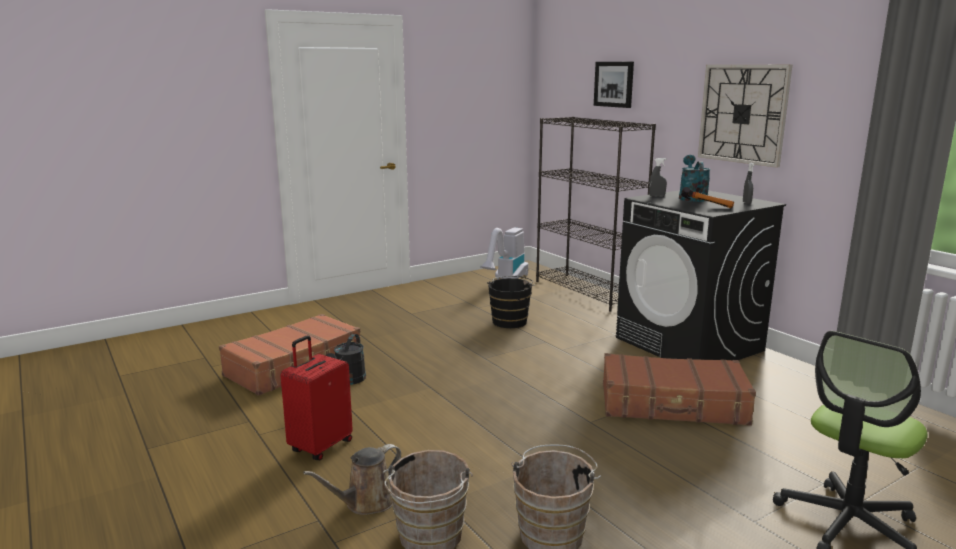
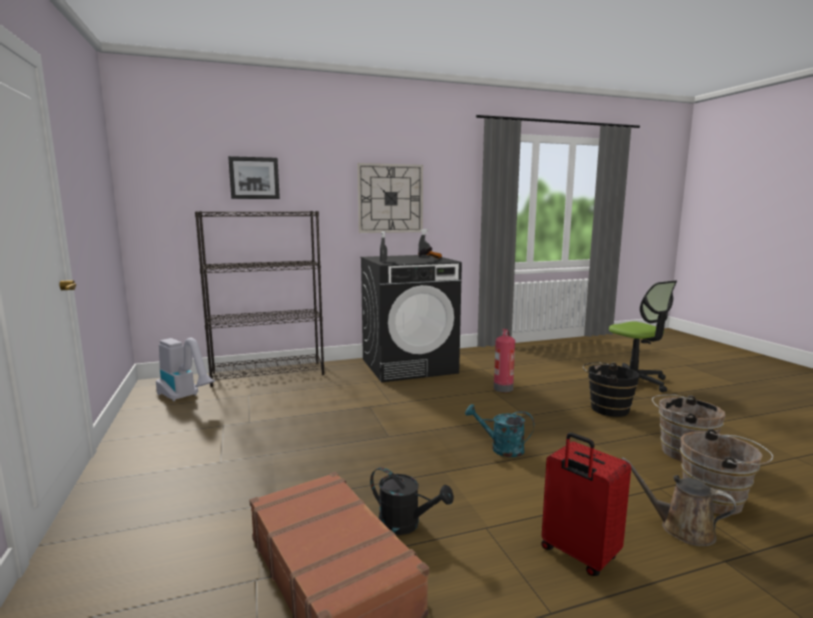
camera: 75 degrees left, 5 degrees down
(366, 503) = (681, 529): brown watering can -> brown watering can turned 150 degrees clockwise
(510, 321) = (305, 412): black bucket -> black bucket (606, 408)
(673, 405) = (503, 388): brown suitcase -> fire extinguisher
(691, 197) = (396, 259): turquoise watering can -> turquoise watering can (501, 448)

